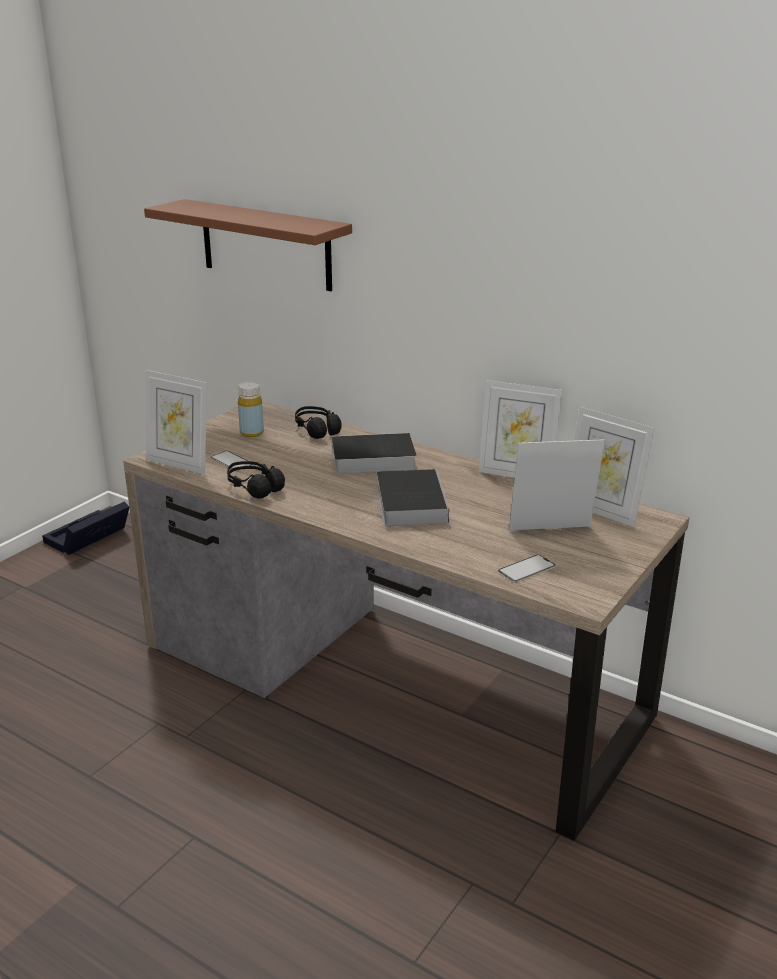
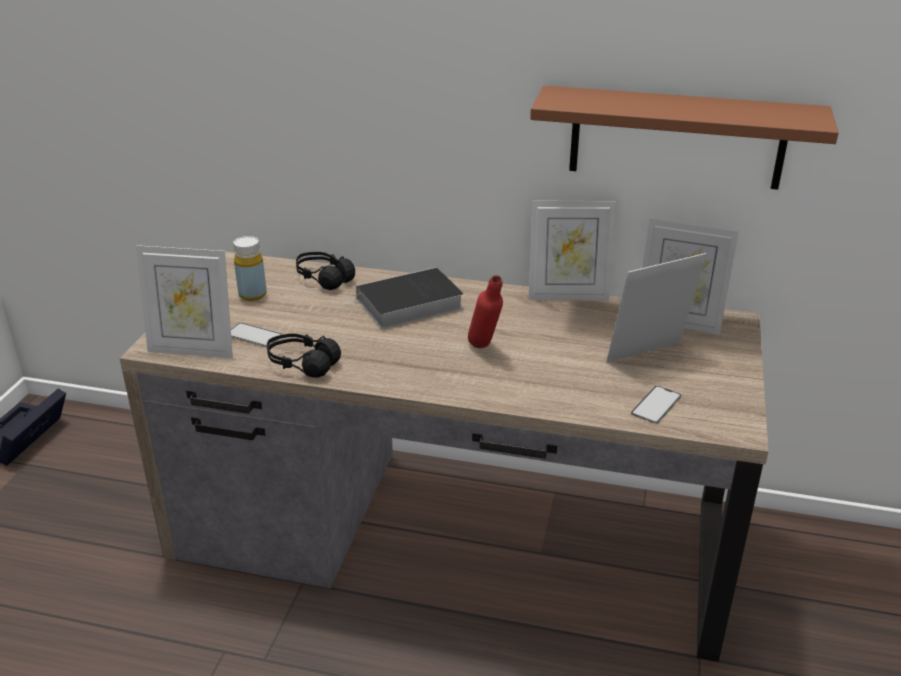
camera: 20 degrees left, 5 degrees up
(265, 245) = (228, 71): brown shelf -> brown shelf (676, 138)
(410, 502) = (485, 349): book -> red bottle

